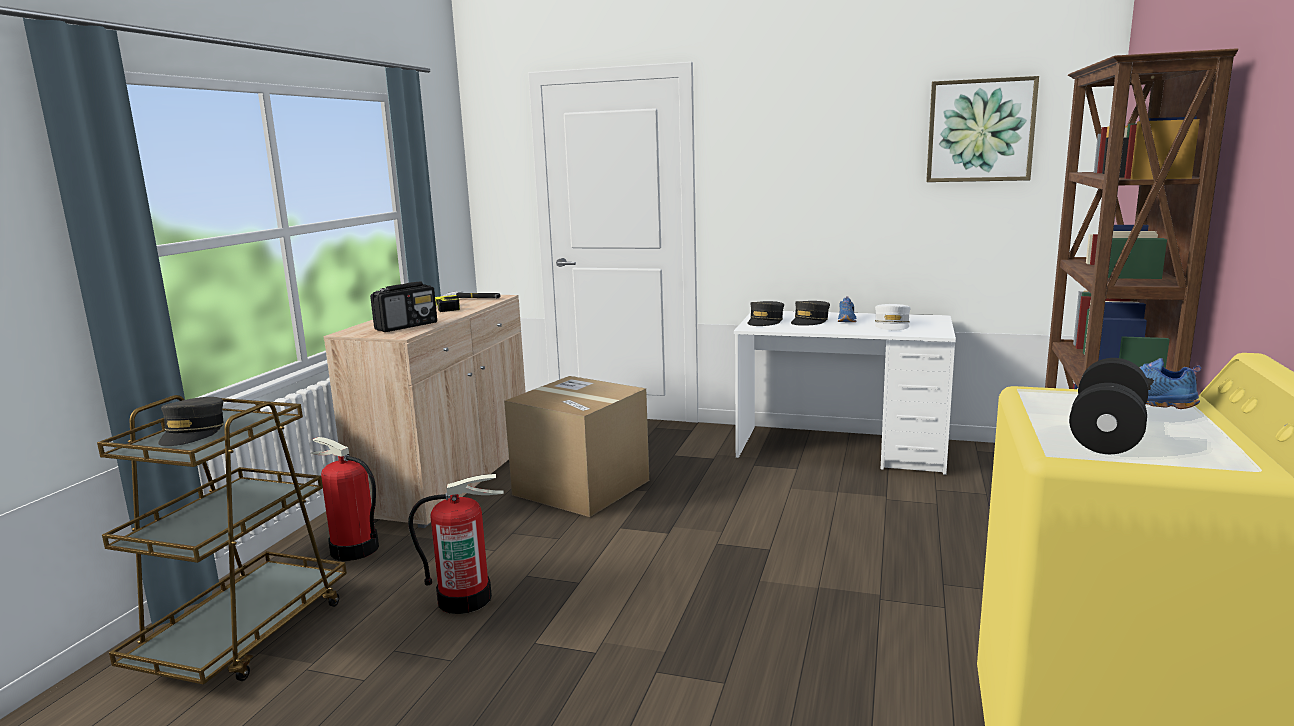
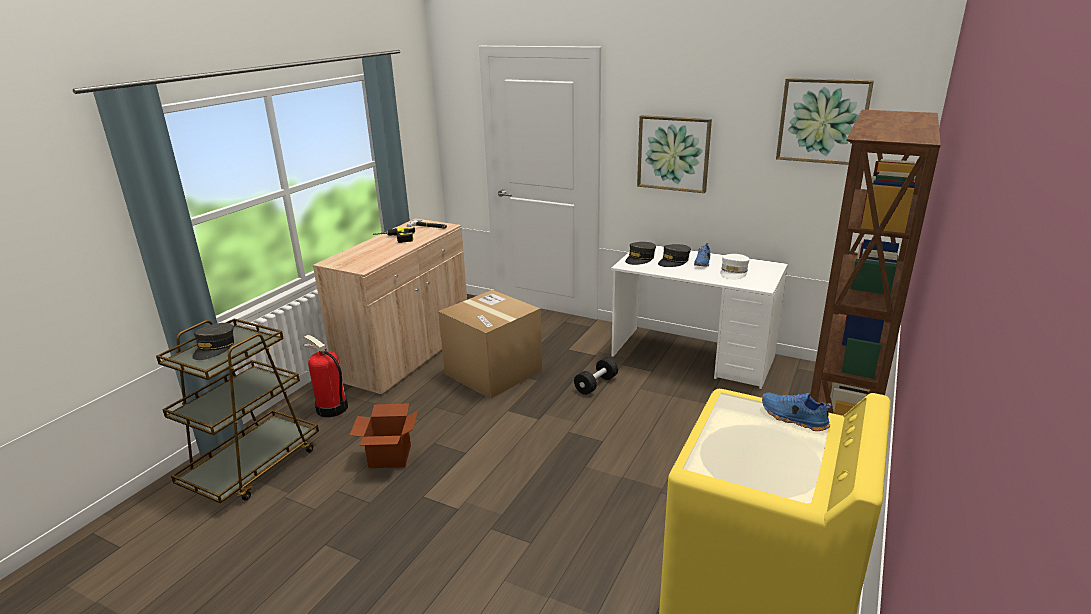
camera: 10 degrees right, 10 degrees up
(407, 326) = (370, 258): radio -> none
(465, 598) = (390, 456): fire extinguisher -> cardboard box
(793, 188) = (673, 153): none -> picture
(1106, 433) = (741, 450): black dumbbell -> black dumbbell (596, 384)

